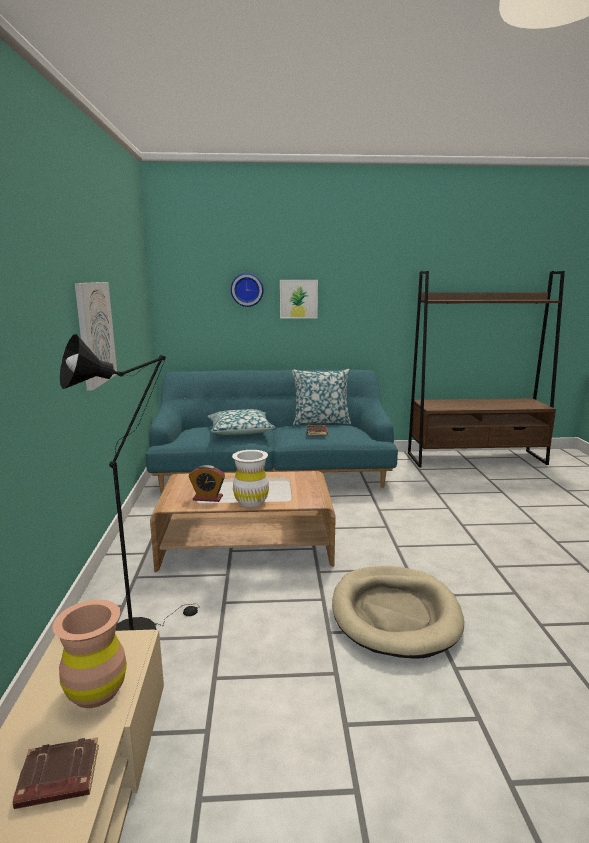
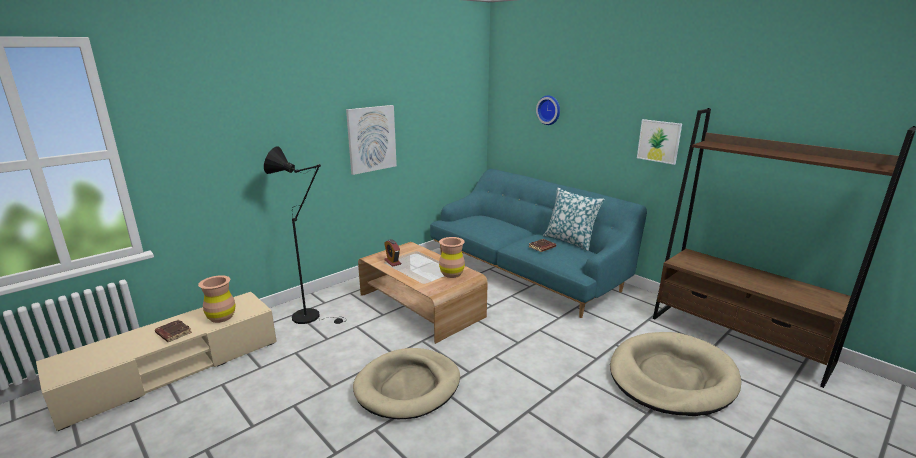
camera: 50 degrees right, 5 degrees up
(240, 430) = (498, 227): pillow -> none
(251, 501) = (405, 274): white vase -> none
(292, 481) = (452, 273): none -> brown vase
(298, 299) = (588, 123): picture -> picture (659, 141)
(499, 495) = (671, 377): none -> beige dog bed

